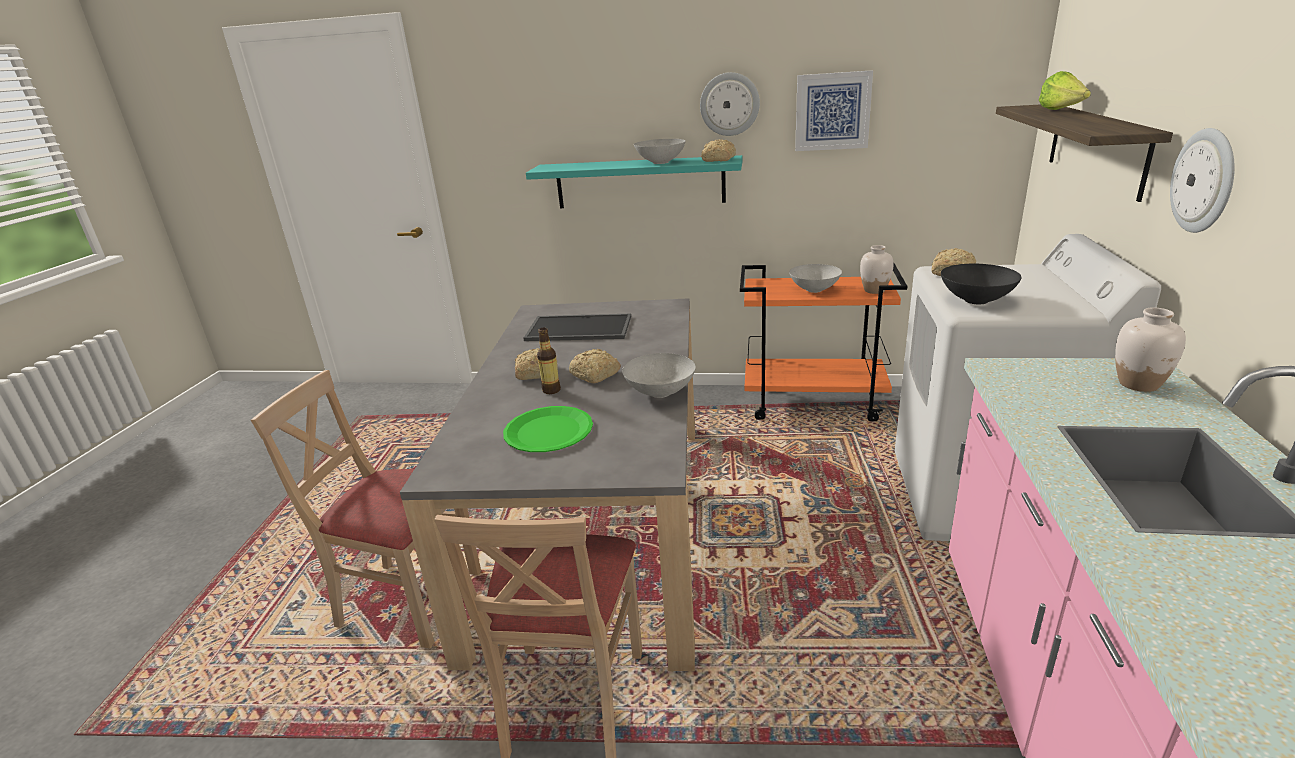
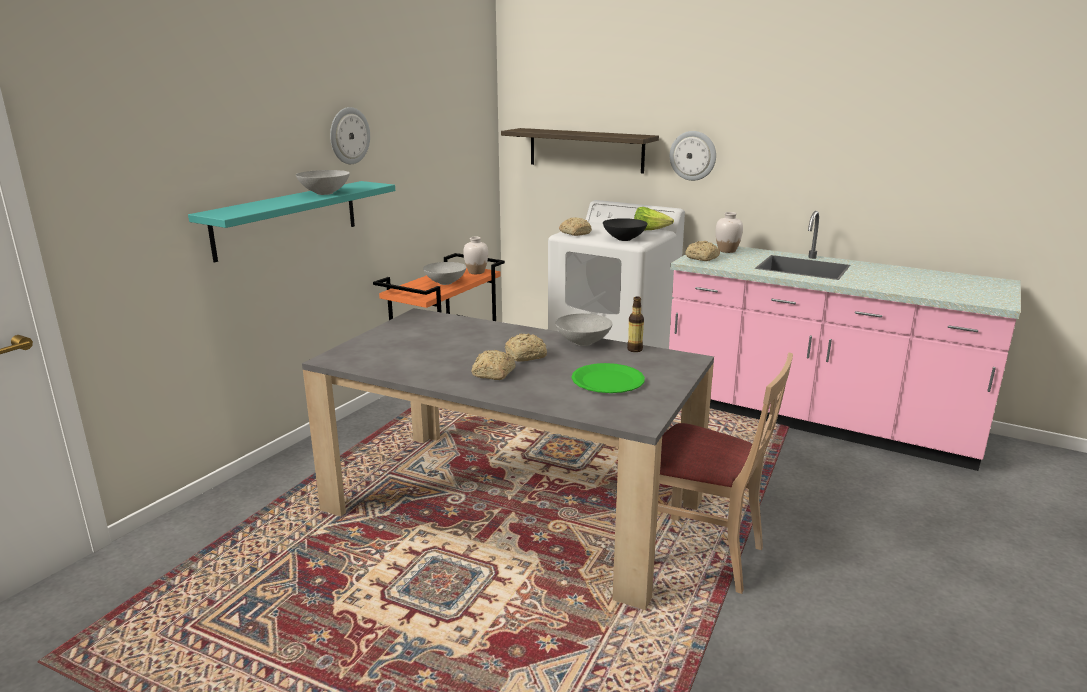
camera: 70 degrees left, 5 degrees down
(409, 601) = (537, 629): beige chair -> none
(551, 390) = (535, 372): bottle -> bottle (634, 349)
(577, 329) = (416, 349): tray -> none
(718, 160) = (364, 185): bread -> bread (702, 258)
(832, 111) = (410, 139): picture -> none
(1062, 111) = (554, 130): lettuce -> lettuce (649, 231)

